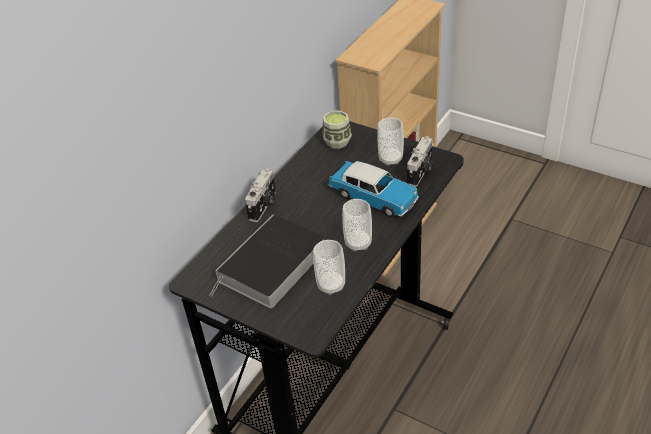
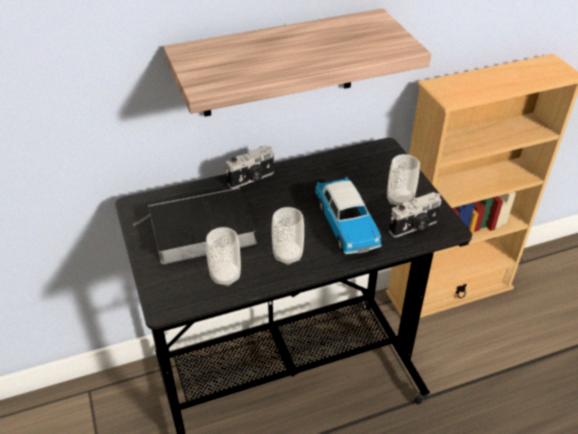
camera: 35 degrees right, 0 degrees up
(248, 92) = (278, 64): none -> shelf
(337, 141) = (371, 160): cup -> none

